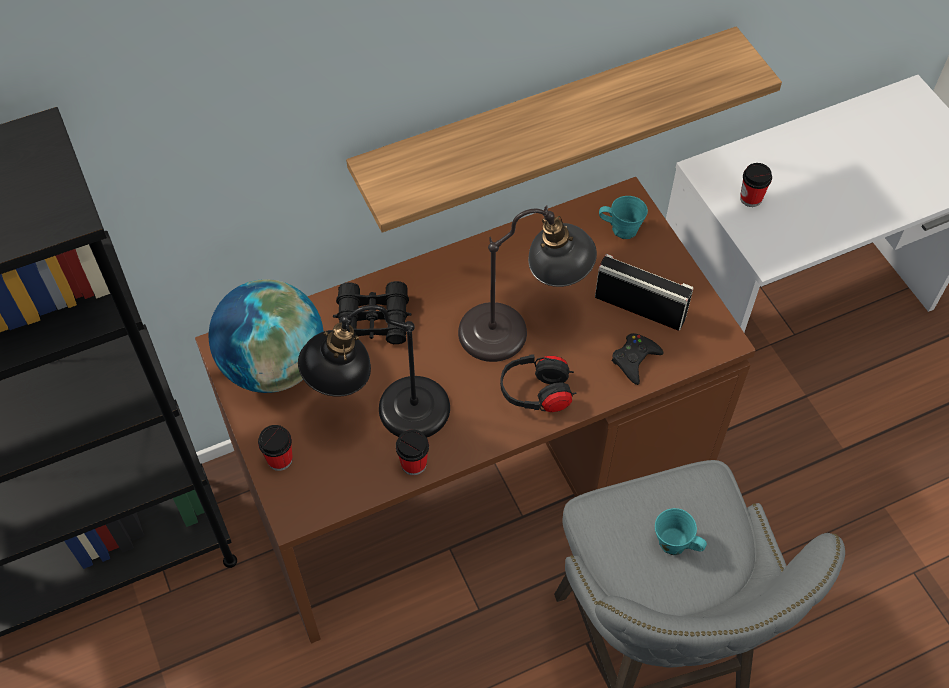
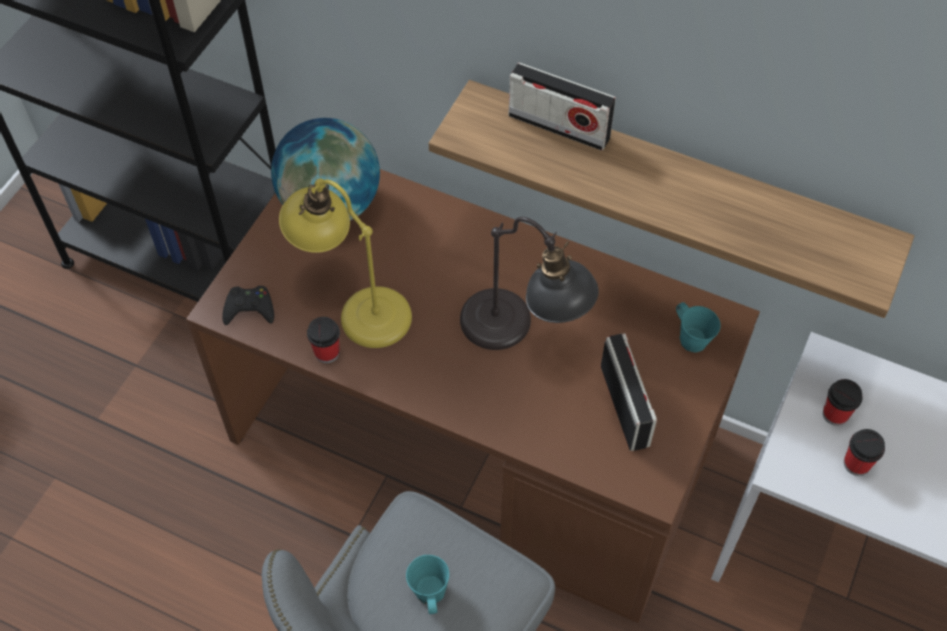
camera: 50 degrees right, 0 degrees up
(280, 459) = (256, 267): cup -> cup (856, 464)
(373, 320) = (429, 235): black binoculars -> none
(382, 414) = (351, 301): black table lamp -> yellow table lamp
(451, 138) = (559, 126): none -> radio
(537, 394) = (467, 390): black headphones -> none
(635, 360) = (568, 438): black game controller -> black game controller (249, 309)

